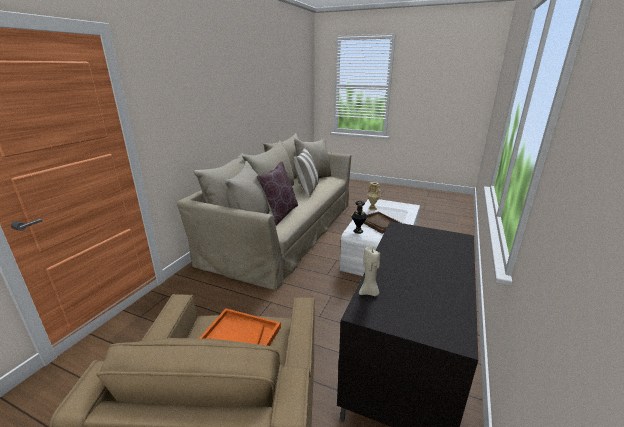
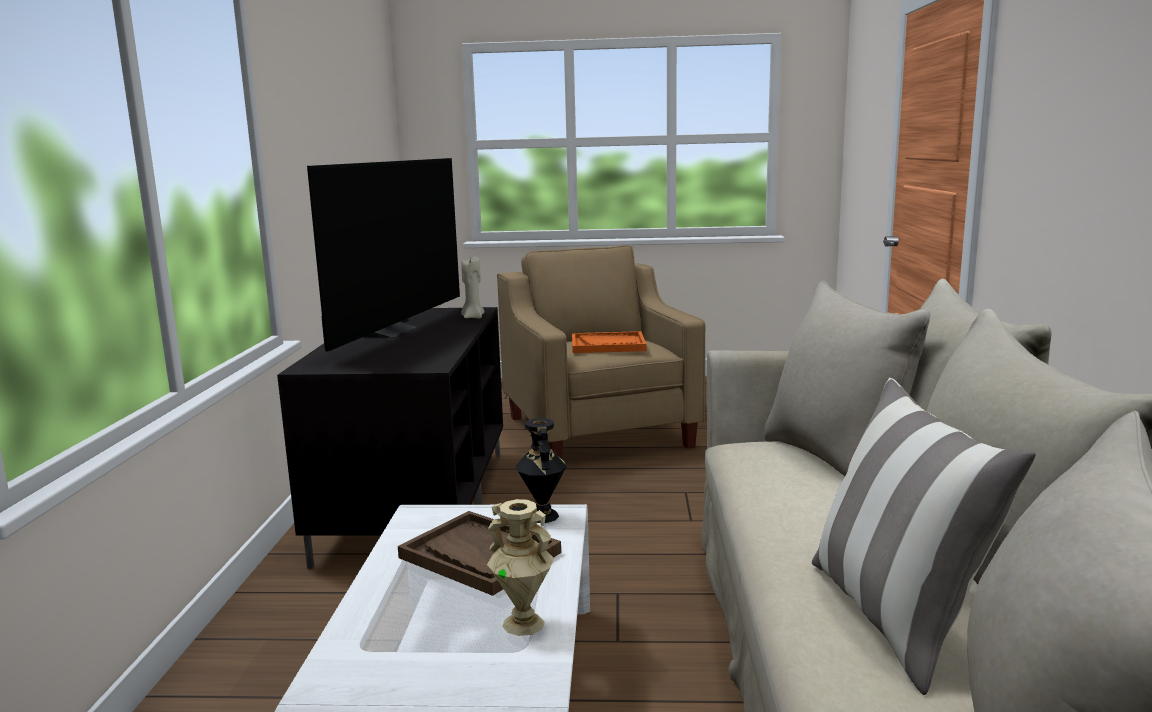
camera: 160 degrees right, 10 degrees down
(280, 214) = (808, 484): brown pillow -> none
(433, 278) = (390, 331): none -> television

